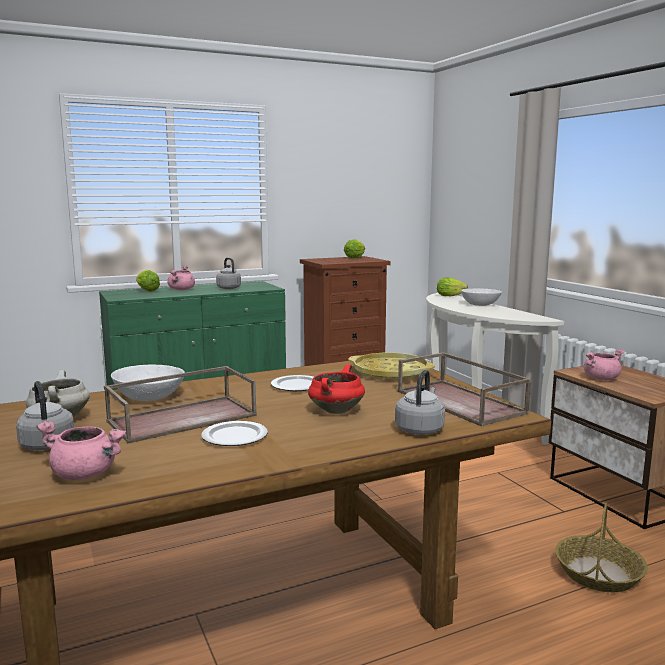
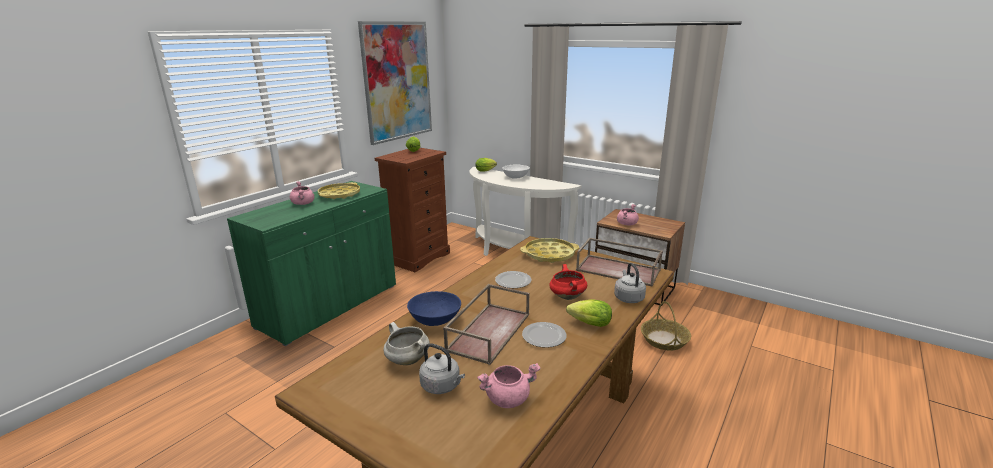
camera: 30 degrees left, 10 degrees up
(146, 290) = (273, 210): lettuce -> lettuce (587, 323)
(148, 397) = (435, 320): white bowl -> blue bowl
(228, 288) = (339, 195): grey kettle -> yellow tray
(354, 174) = (397, 81): none -> picture

